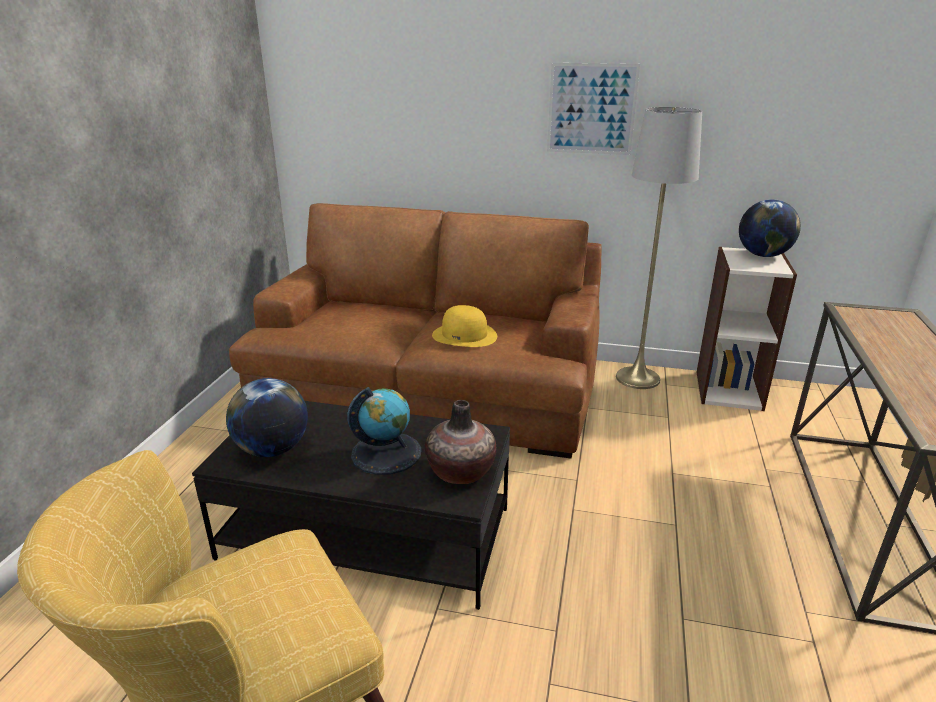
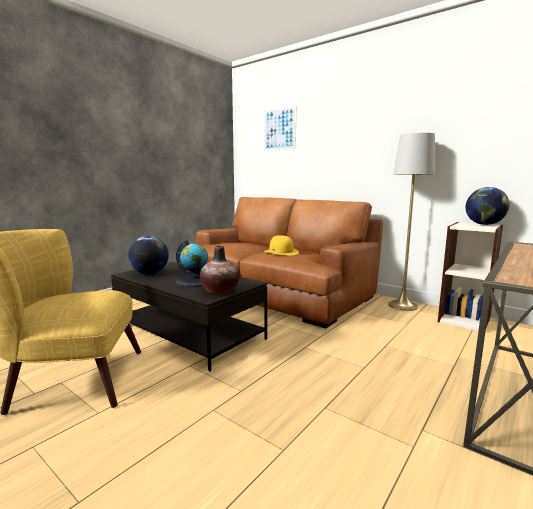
camera: 25 degrees right, 15 degrees down
(591, 109) = (377, 143): picture -> picture (279, 129)

